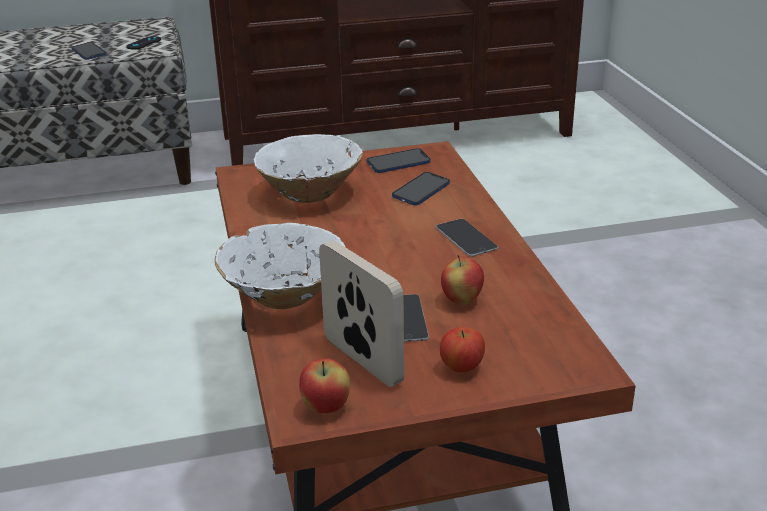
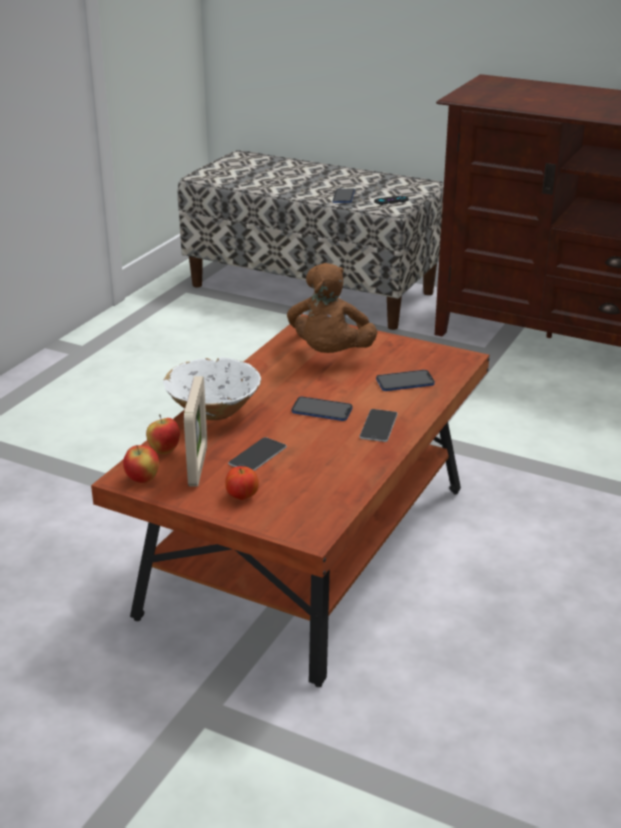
camera: 40 degrees right, 0 degrees up
(310, 193) = (330, 355): white bowl -> brown plush toy
(398, 162) = (423, 356): phone -> phone (322, 410)
(461, 300) = (307, 461): apple -> apple (164, 451)

